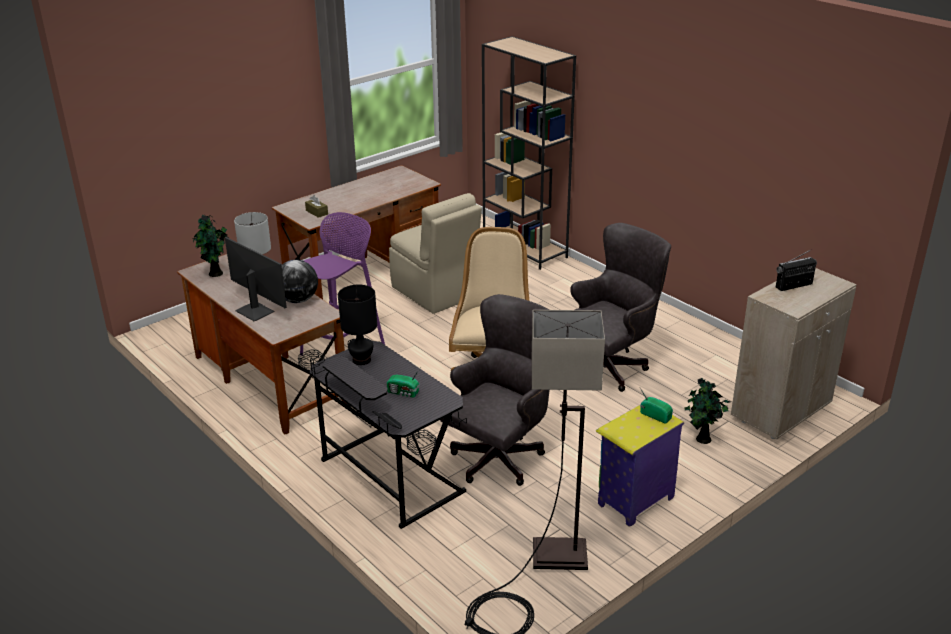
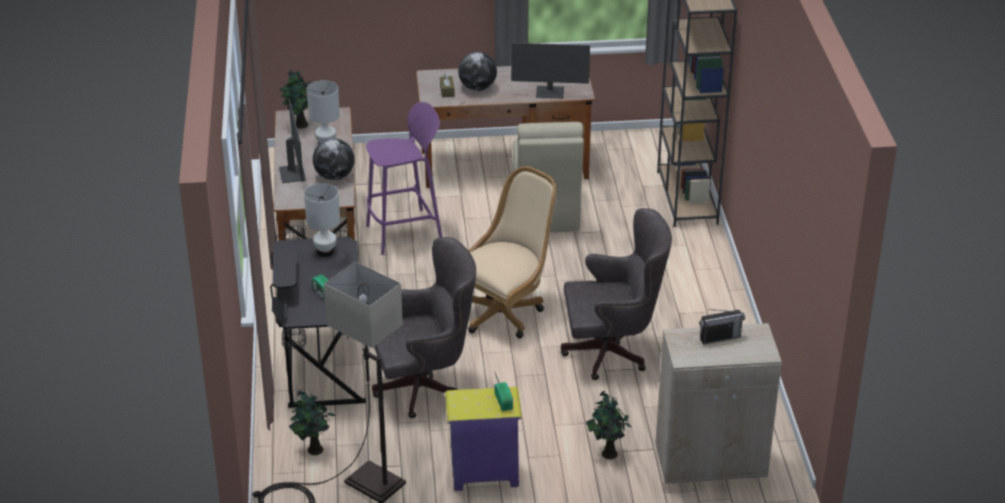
camera: 35 degrees right, 5 degrees up
(340, 203) = (477, 88): none -> globe
(362, 359) = (325, 251): black table lamp -> white table lamp
(402, 190) = (550, 93): none -> monitor
(469, 554) = (313, 450): none -> potted plant
(794, 286) = (720, 338): radio -> radio turned 150 degrees clockwise

